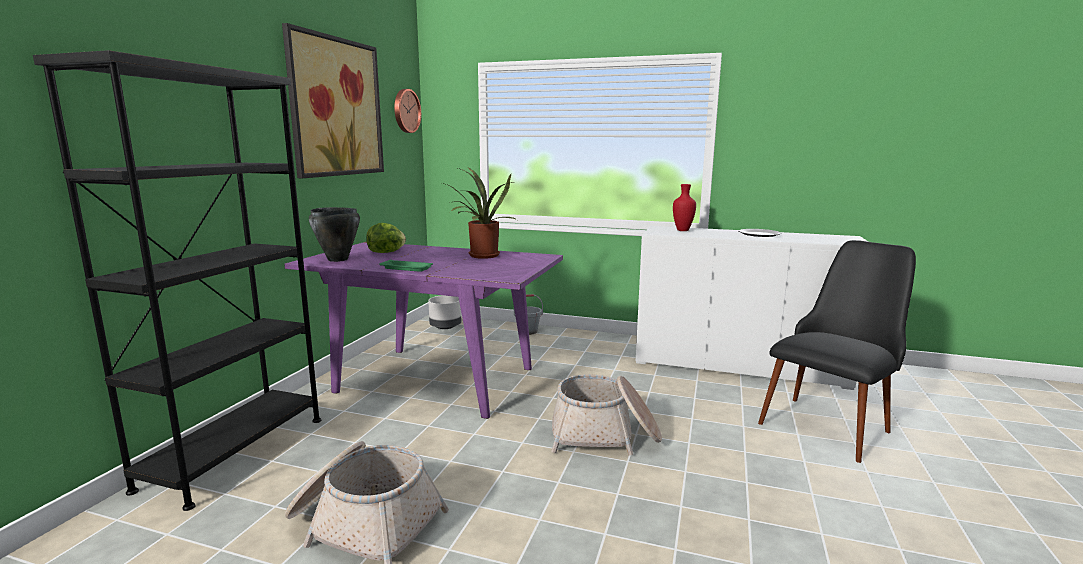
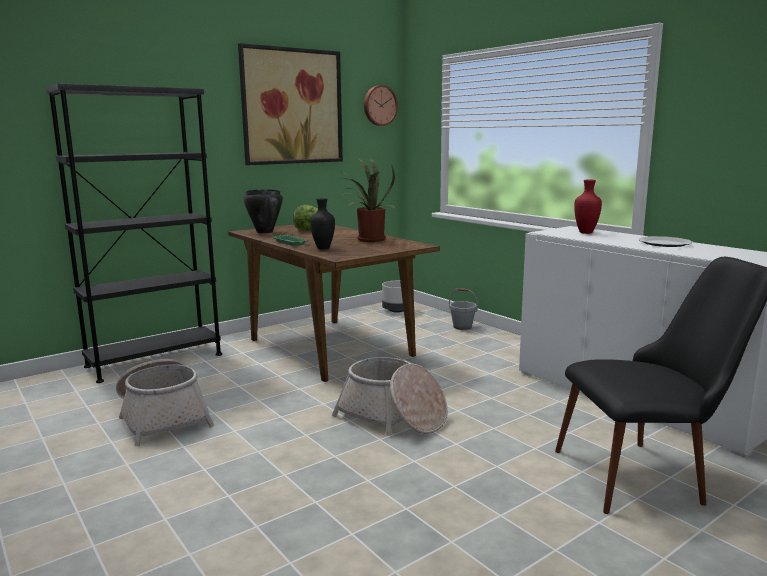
camera: 35 degrees right, 0 degrees up
(434, 380) = (329, 347): purple dining table -> brown dining table
(463, 270) = (323, 248): none -> black vase

